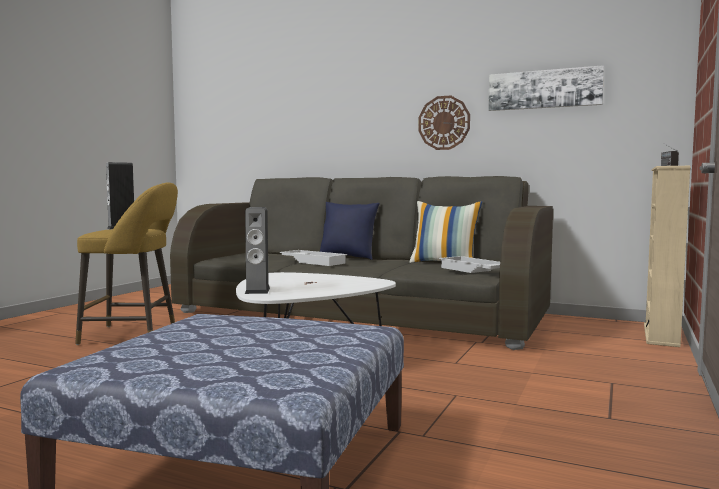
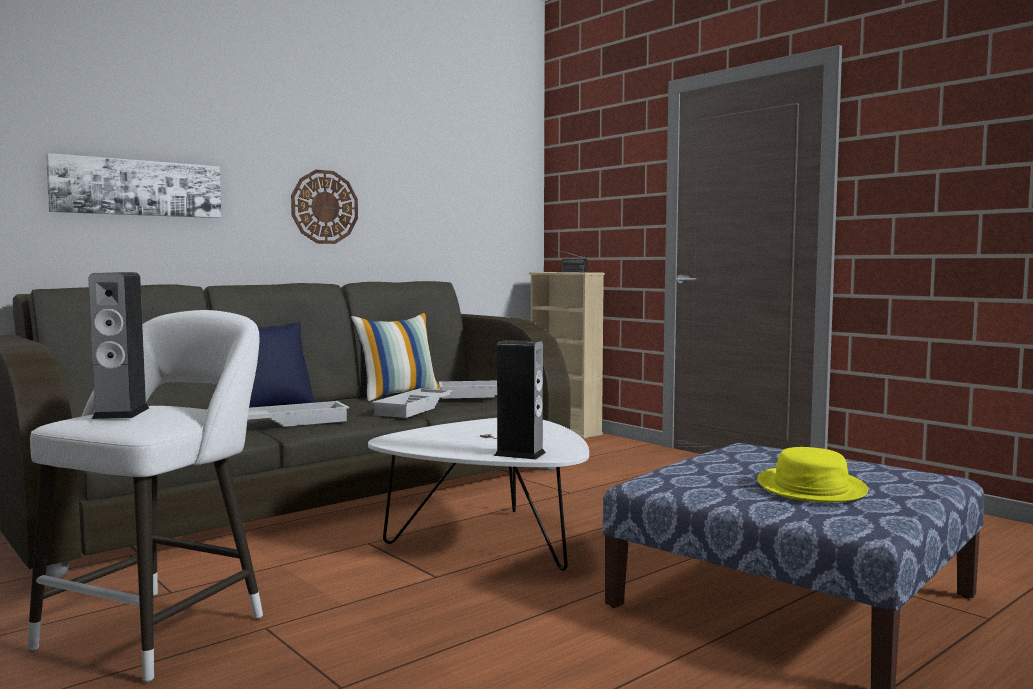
camera: 65 degrees left, 0 degrees up
(135, 335) = (161, 628): yellow stool -> white stool
(198, 346) = (810, 487): none -> yellow hat
(394, 269) = (414, 409): none -> white tray
(544, 89) = (432, 179): picture -> picture (137, 188)

